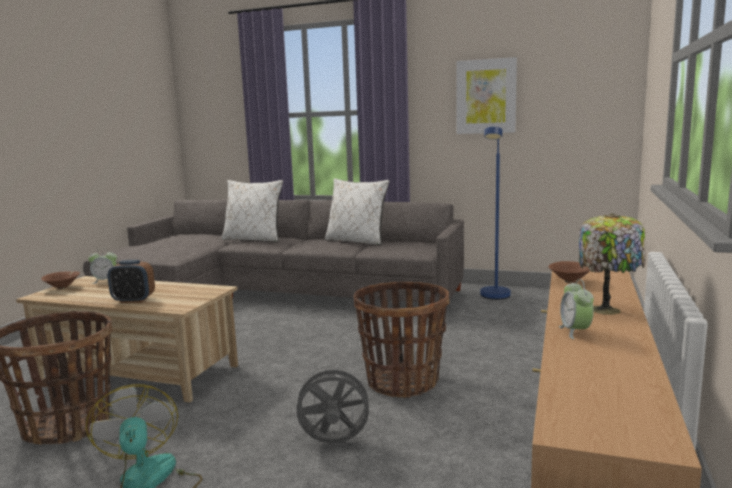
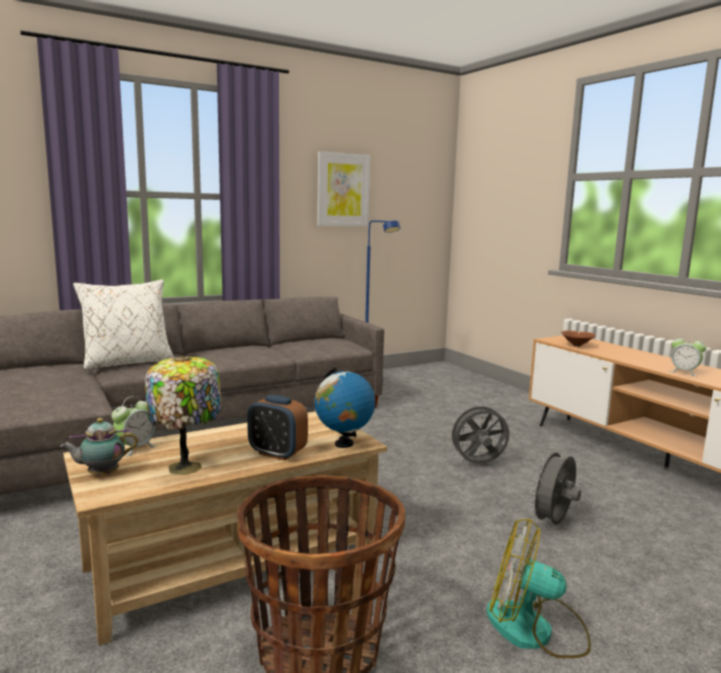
camera: 50 degrees left, 0 degrees up
(63, 288) = (101, 474): brown bowl -> teapot
(133, 300) = (277, 453): alarm clock -> alarm clock turned 75 degrees clockwise
(171, 306) = (343, 444): none -> globe
(356, 241) = (260, 346): white pillow -> none
(402, 382) = (478, 464): basket -> grey fan
(608, 310) = (649, 357): table lamp -> table lamp (187, 466)

